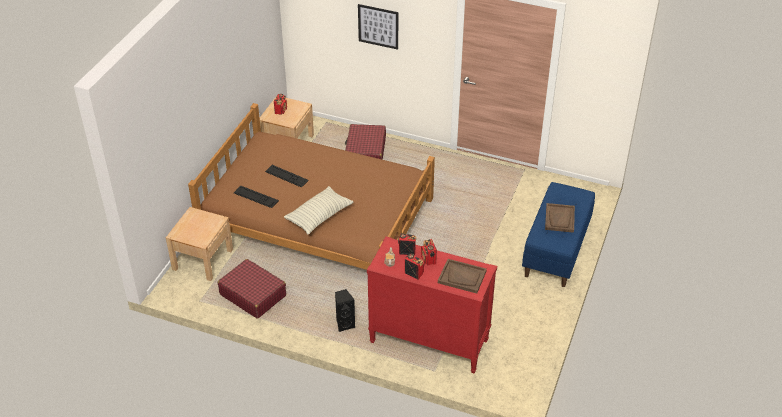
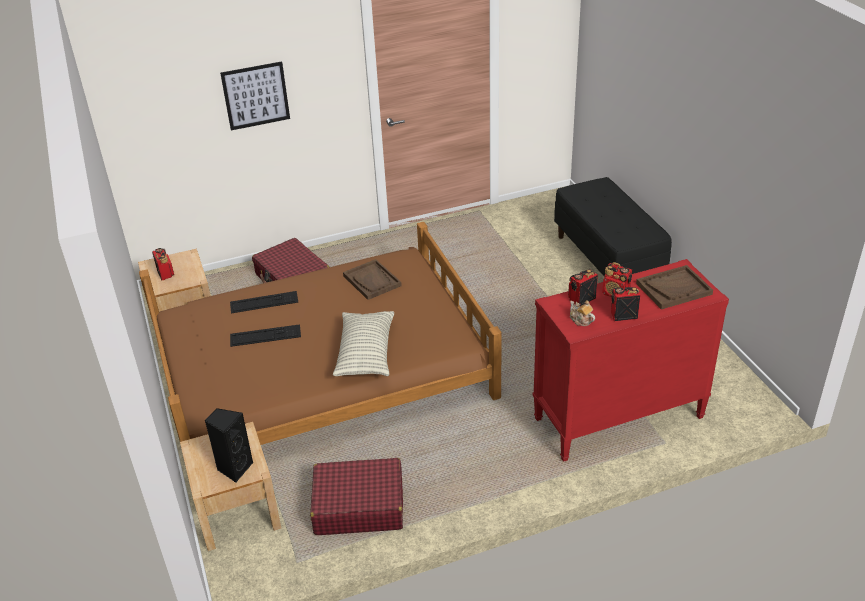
camera: 40 degrees left, 5 degrees down
(256, 197) = (256, 379): keyboard -> keyboard (264, 302)
(344, 324) = (510, 463): black speaker -> black speaker (234, 468)
(556, 250) = (608, 261): blue bench -> black bench
(559, 219) = (613, 214): brown tray -> brown tray (372, 281)

